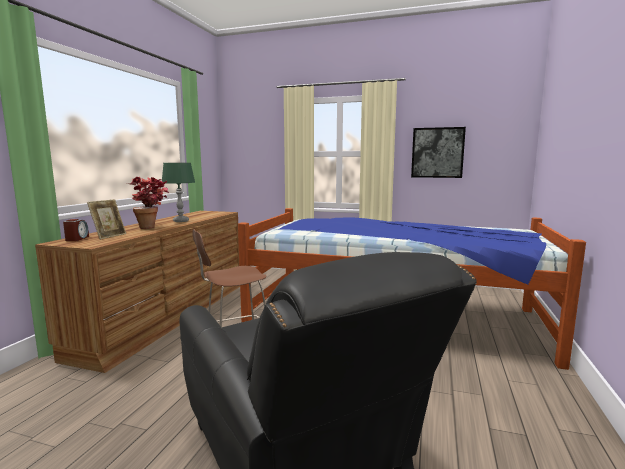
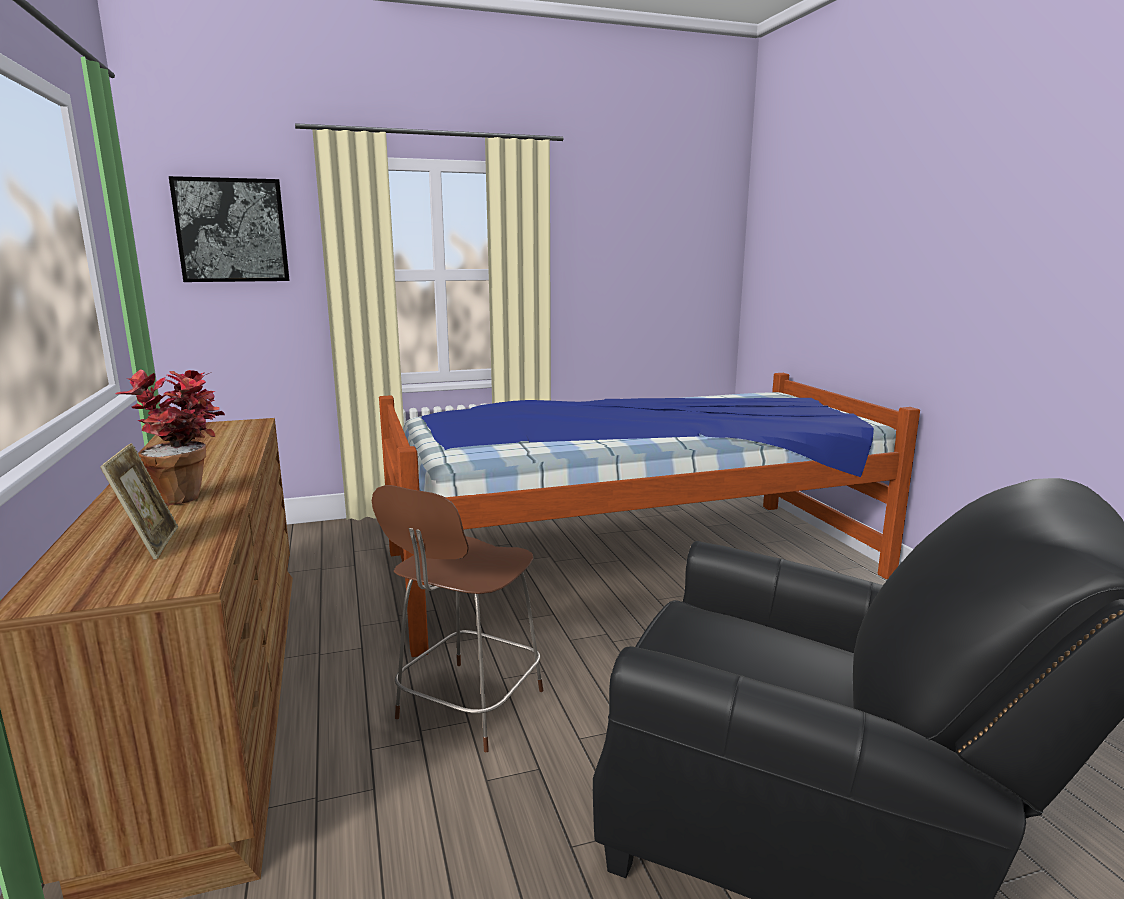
camera: 35 degrees left, 5 degrees up
(77, 239) = (73, 573): alarm clock -> none
(181, 221) = (211, 464): green table lamp -> none
(437, 152) = (612, 272): picture -> picture (232, 230)

